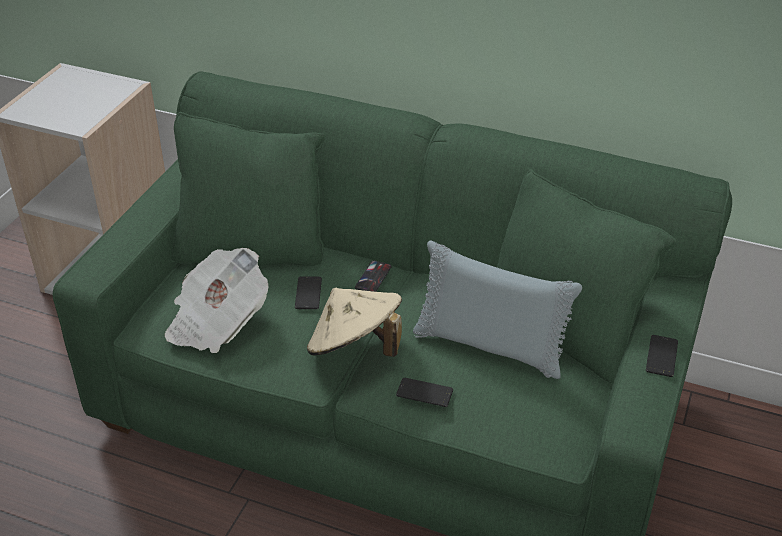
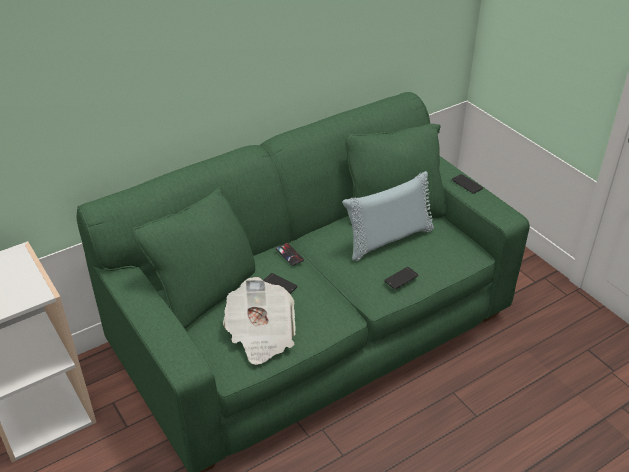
camera: 55 degrees left, 0 degrees up
(355, 348) = (342, 288): beige hat -> none

